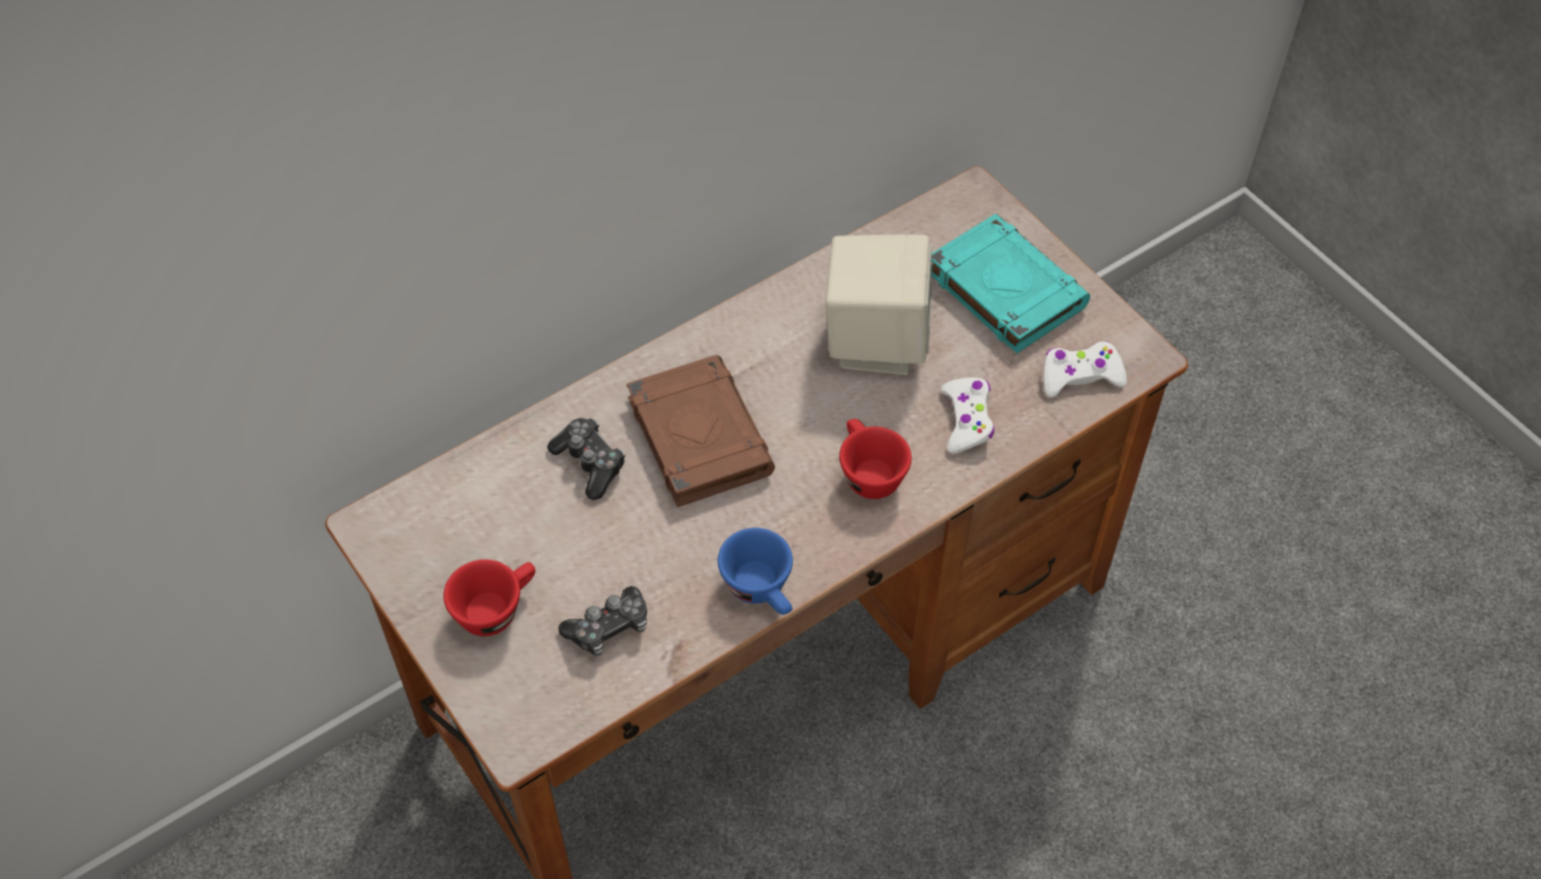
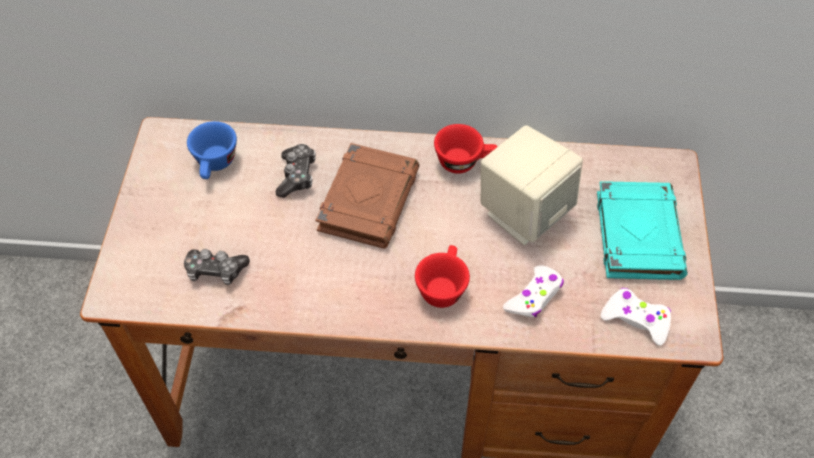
camera: 40 degrees right, 0 degrees up
(496, 608) = (173, 219): red cup -> red cup (464, 161)
(762, 590) = (315, 310): blue cup -> blue cup (215, 165)

